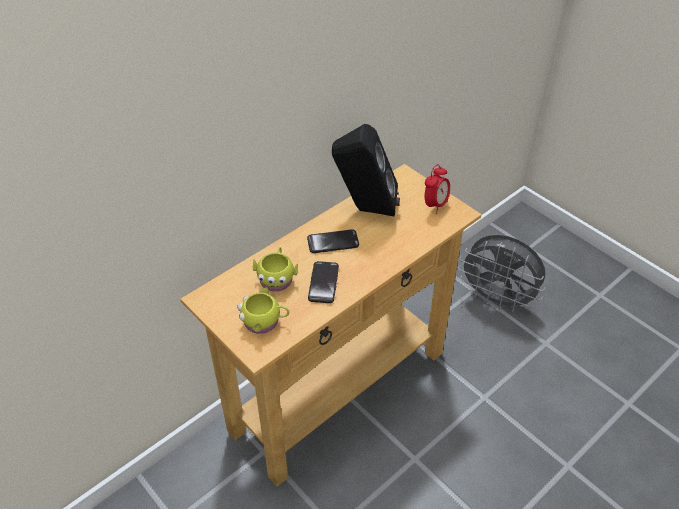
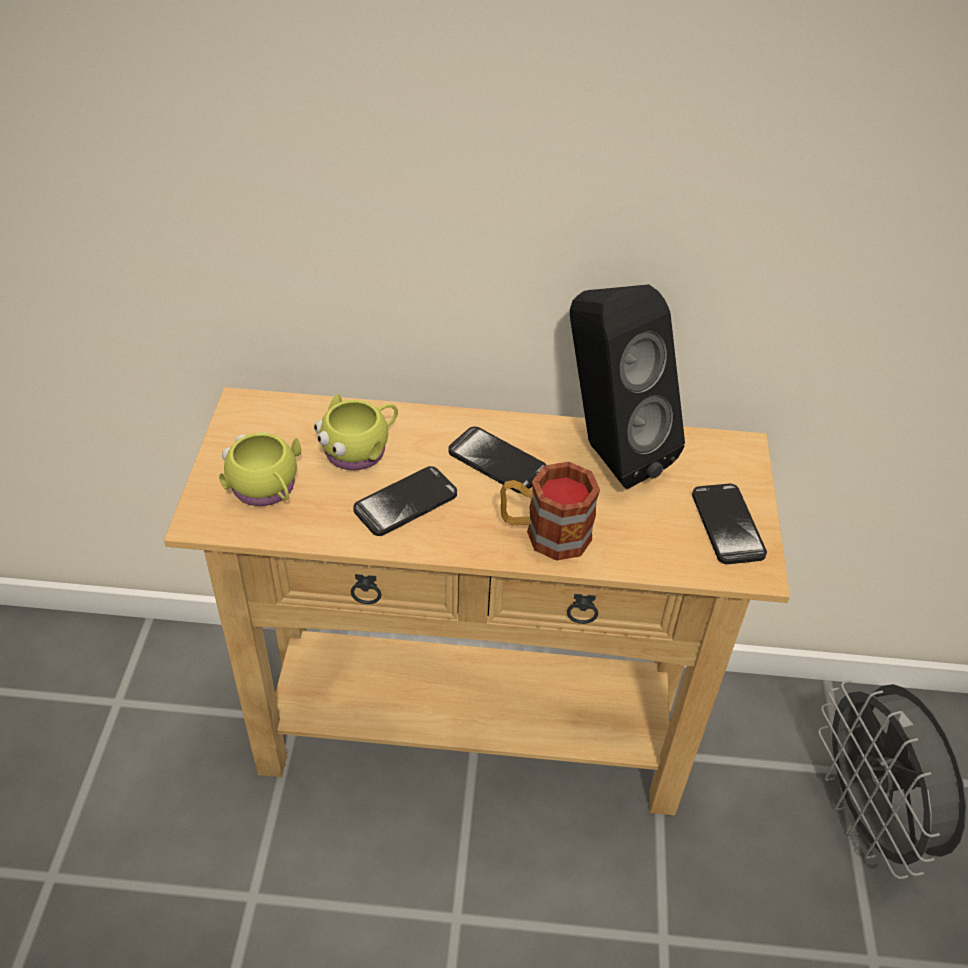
camera: 45 degrees right, 0 degrees up
(385, 254) = (544, 533): none -> mug
(435, 205) = (727, 525): alarm clock -> phone

